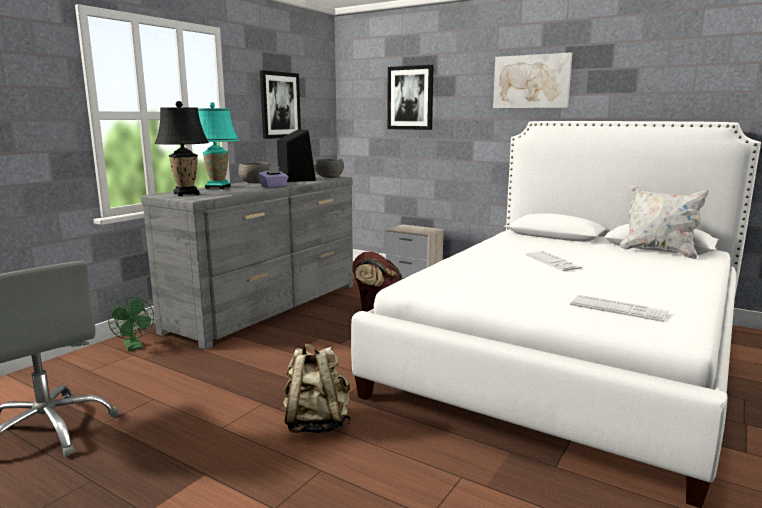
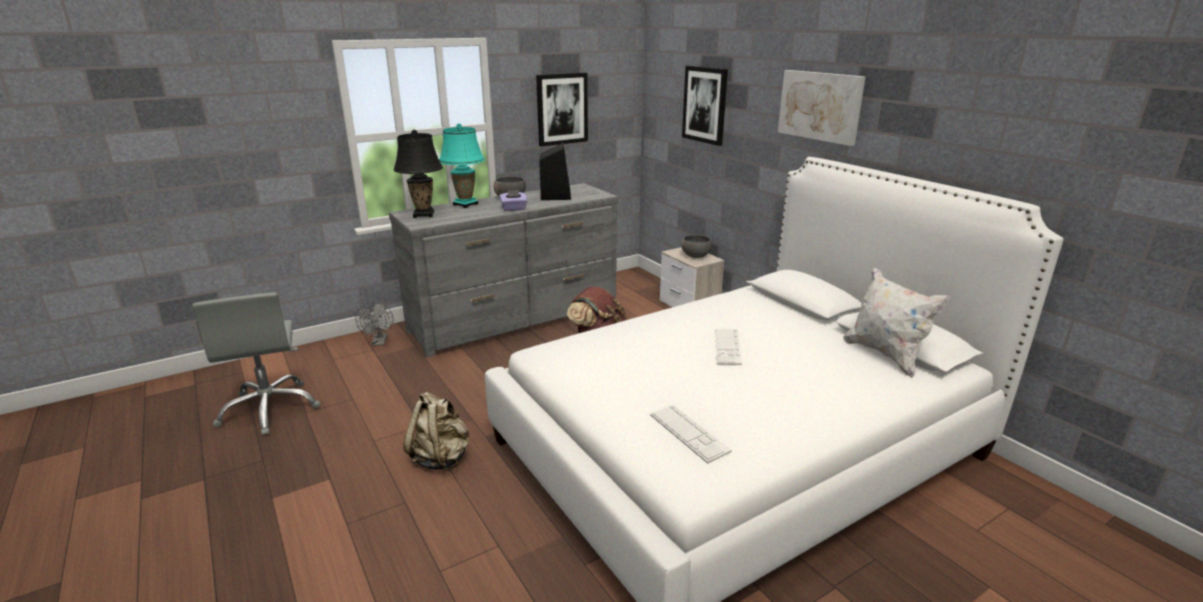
camera: 25 degrees right, 10 degrees up
(134, 347) = (379, 342): green fan -> grey fan
(329, 177) = (594, 193): grey bowl -> grey bowl (695, 255)

